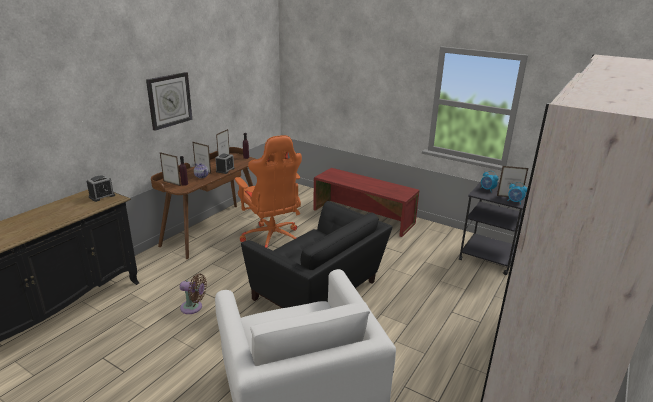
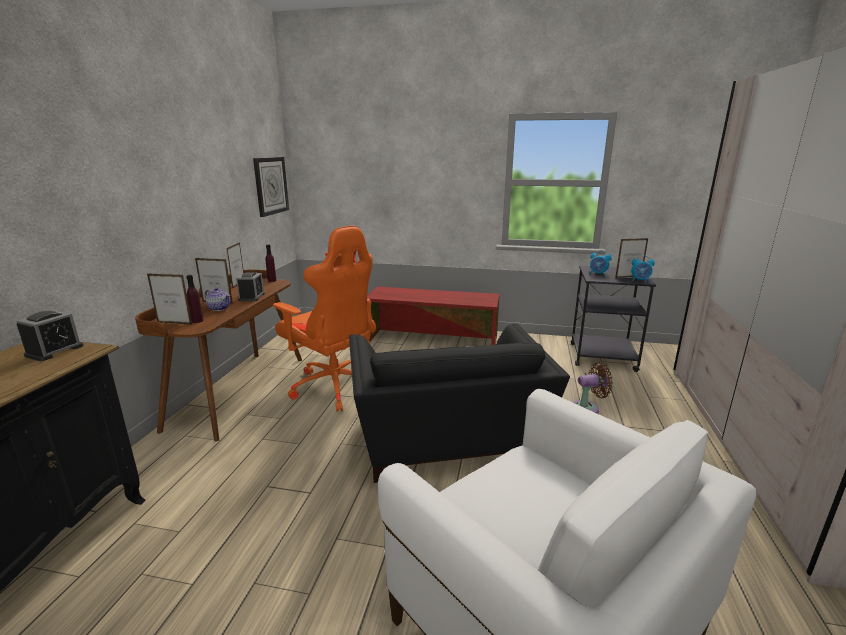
camera: 20 degrees left, 5 degrees down
(169, 100) = (151, 191): wall clock -> wall clock (270, 185)
(193, 308) = (267, 517): brown fan -> brown fan (588, 408)
(318, 292) = (446, 442): black armchair -> black armchair turned 60 degrees clockwise

